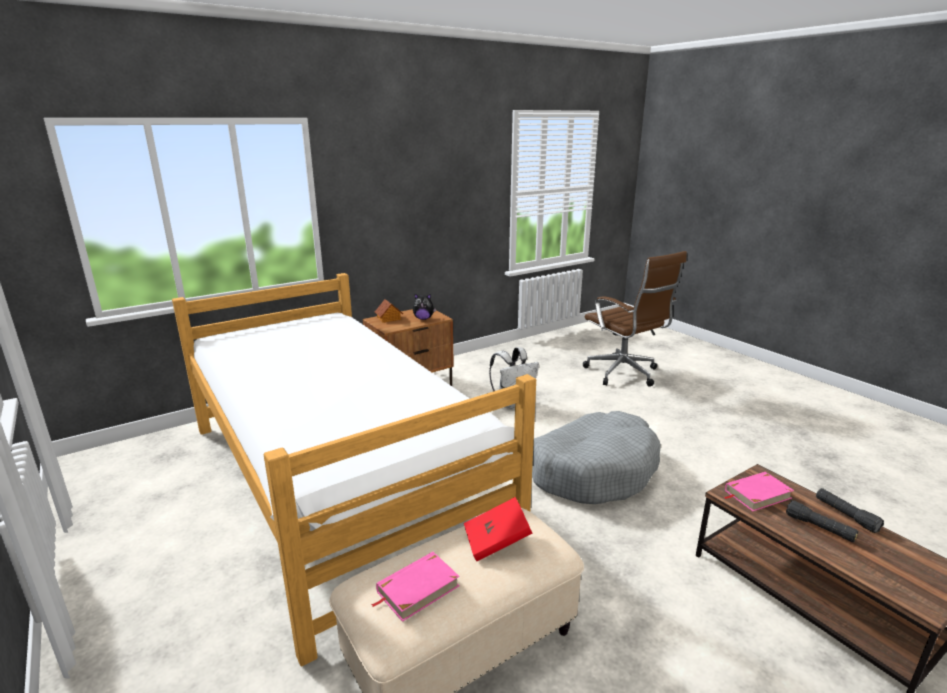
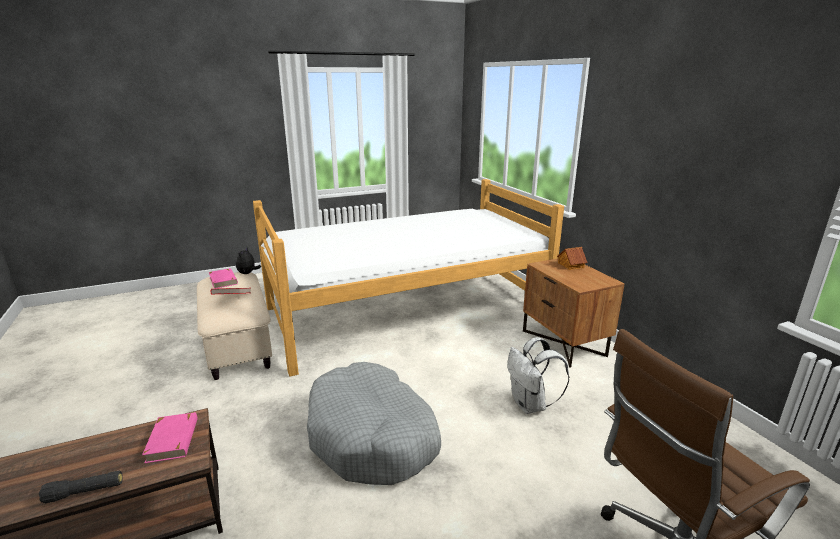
camera: 100 degrees right, 0 degrees up
(423, 318) = (575, 279): plush toy -> plush toy (247, 273)
(819, 528) = (99, 459): black flashlight -> none

